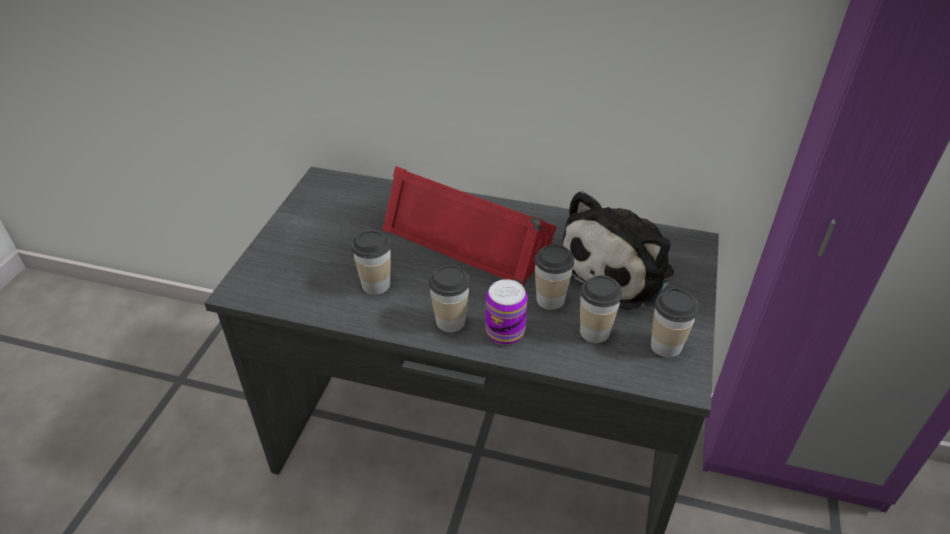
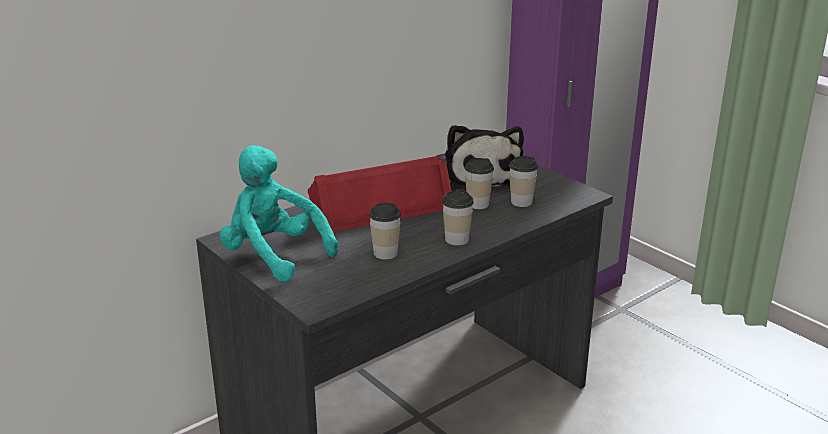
camera: 55 degrees left, 15 degrees down
(313, 220) = (273, 256): none -> turquoise plush toy
(505, 332) = (488, 226): can -> none
(666, 346) = (556, 188): cup -> none

